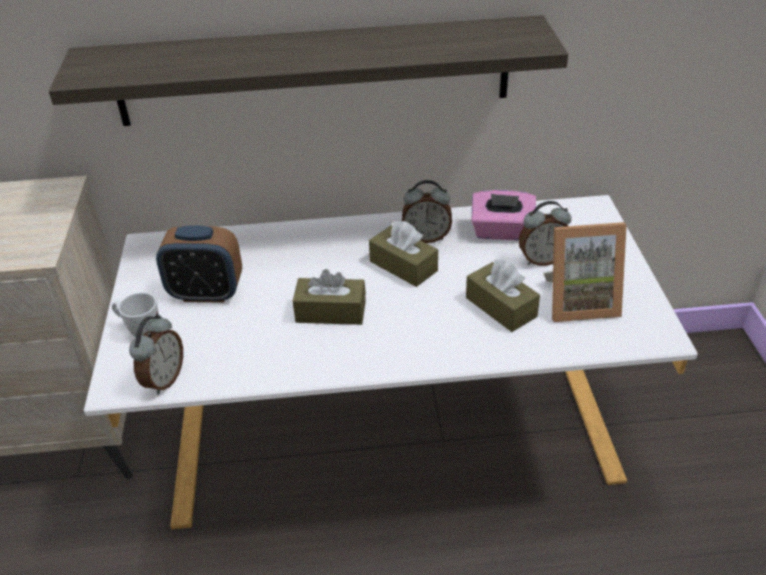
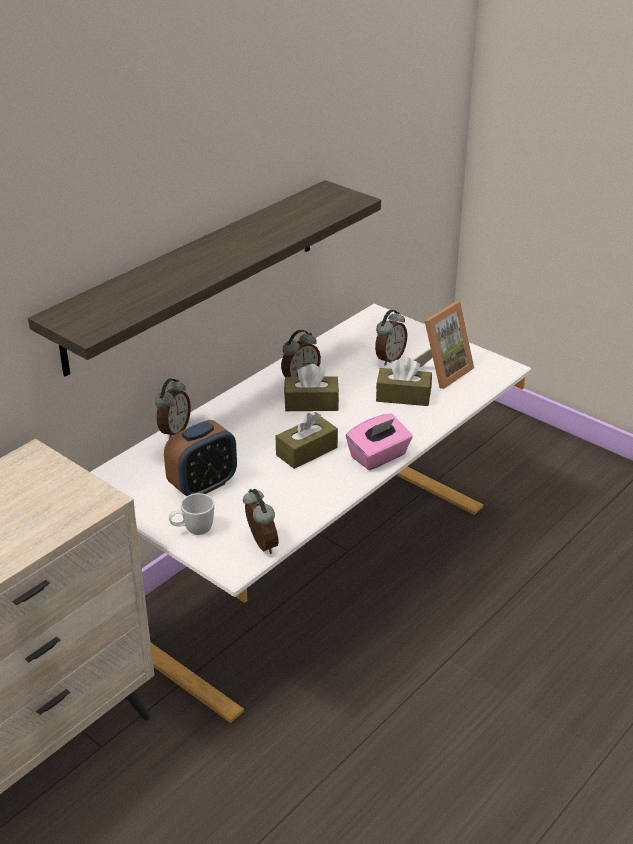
camera: 45 degrees left, 5 degrees down
(259, 230) = (174, 431): none -> alarm clock
(502, 232) = (342, 354): pink tissue box -> pink tissue box (378, 456)

